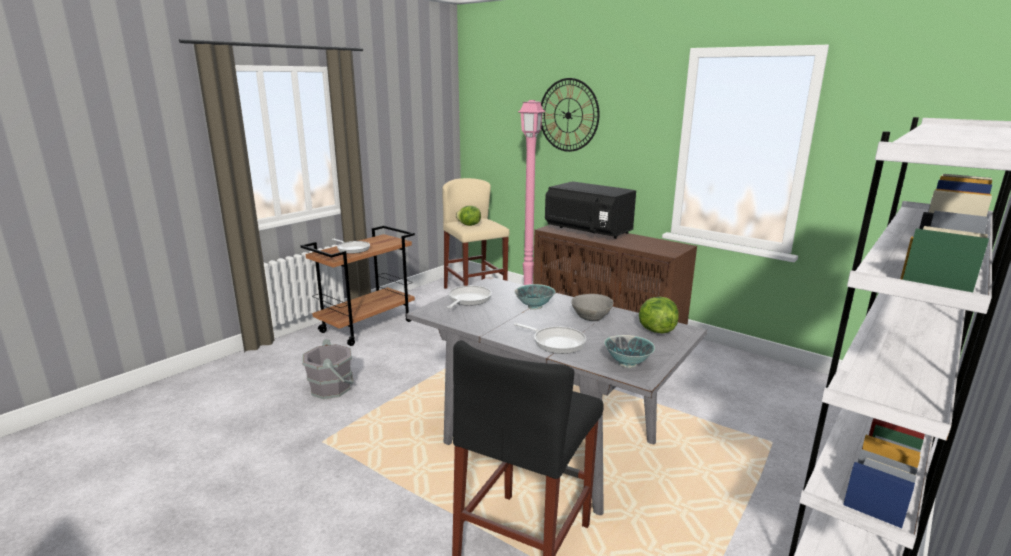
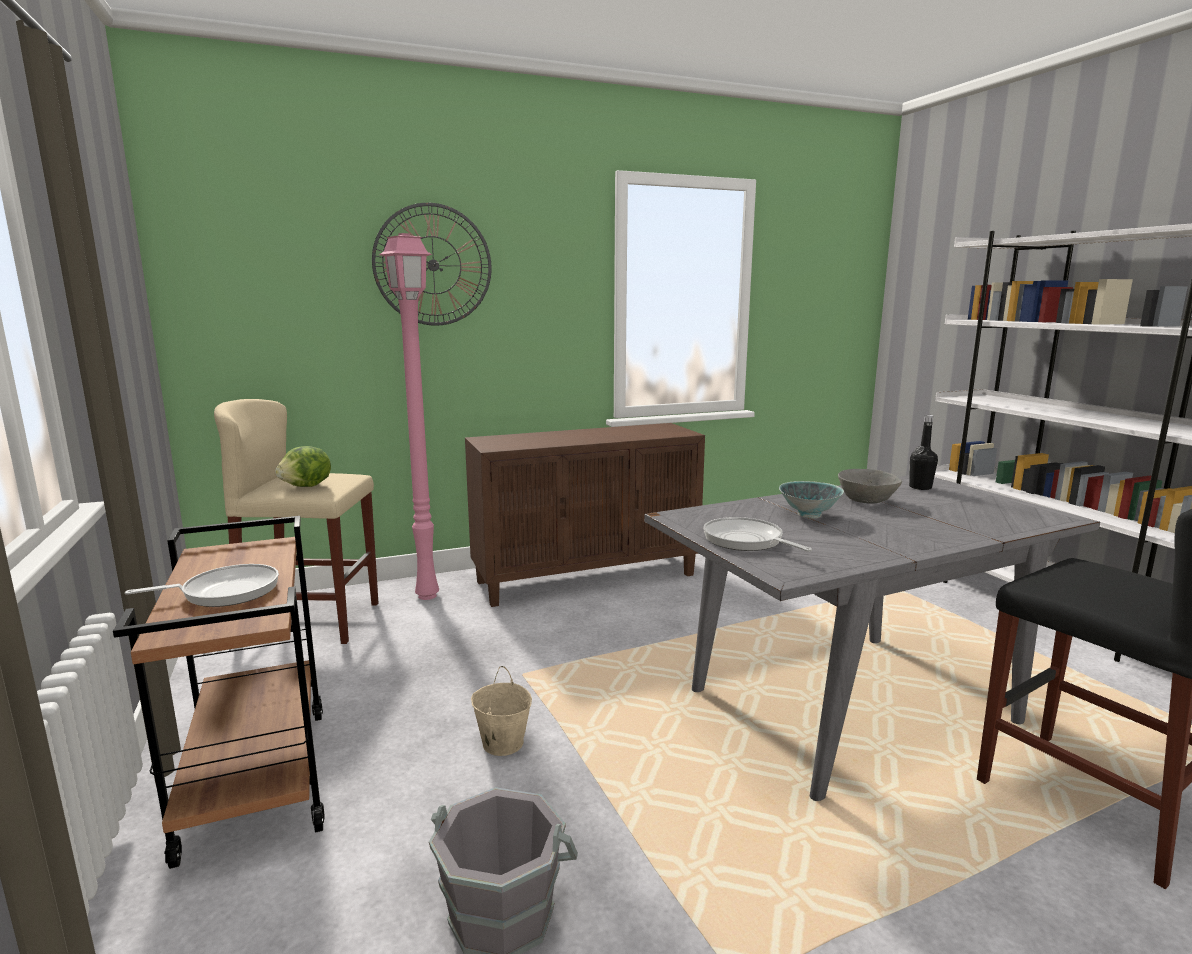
camera: 60 degrees left, 5 degrees down
(424, 359) = (502, 743): none -> beige bucket
(556, 342) = (949, 528): frying pan -> none
(588, 231) = (543, 438): black microwave -> none
(627, 364) = (1023, 515): bowl -> none
(656, 330) = (920, 487): lettuce -> black bottle

